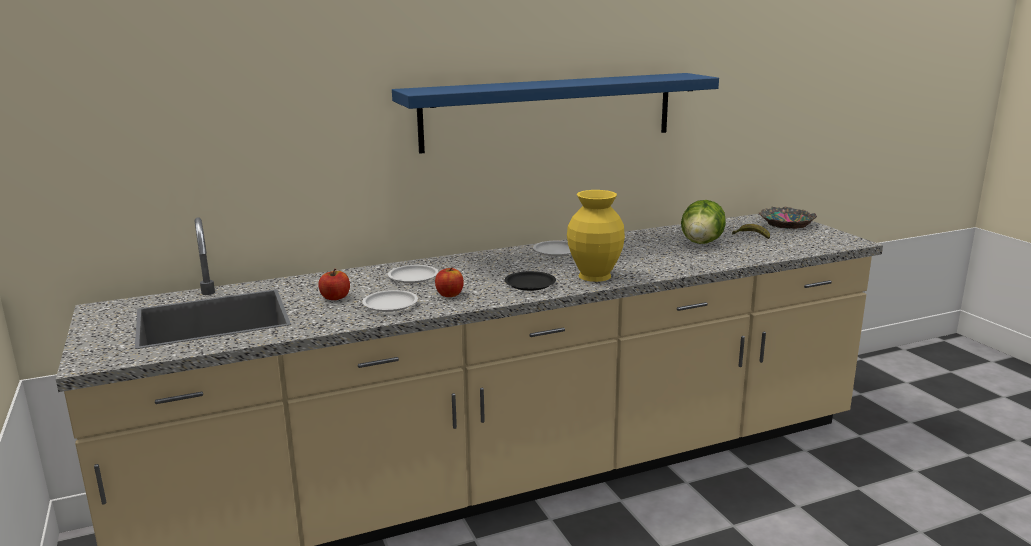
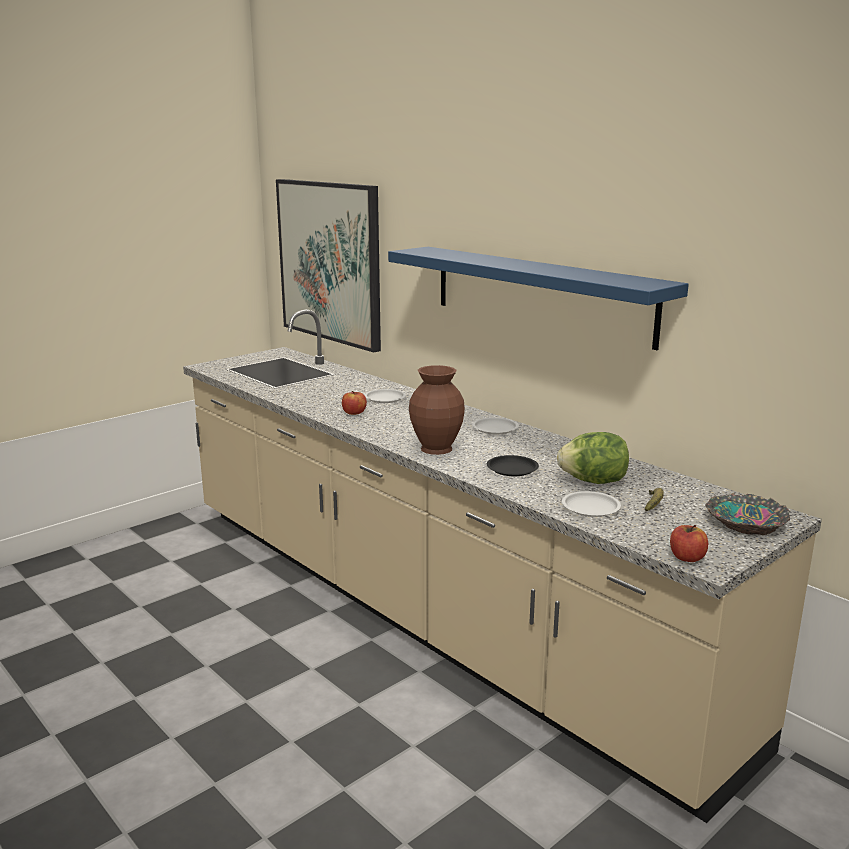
camera: 70 degrees right, 0 degrees up
(184, 144) = (330, 262): none -> picture
(335, 297) = (328, 388): apple -> apple (687, 557)
(390, 305) = (322, 402): white plate -> white plate (590, 508)
(530, 284) = (395, 431): black plate -> black plate (512, 469)
(595, 276) = (435, 449): yellow vase -> brown vase

